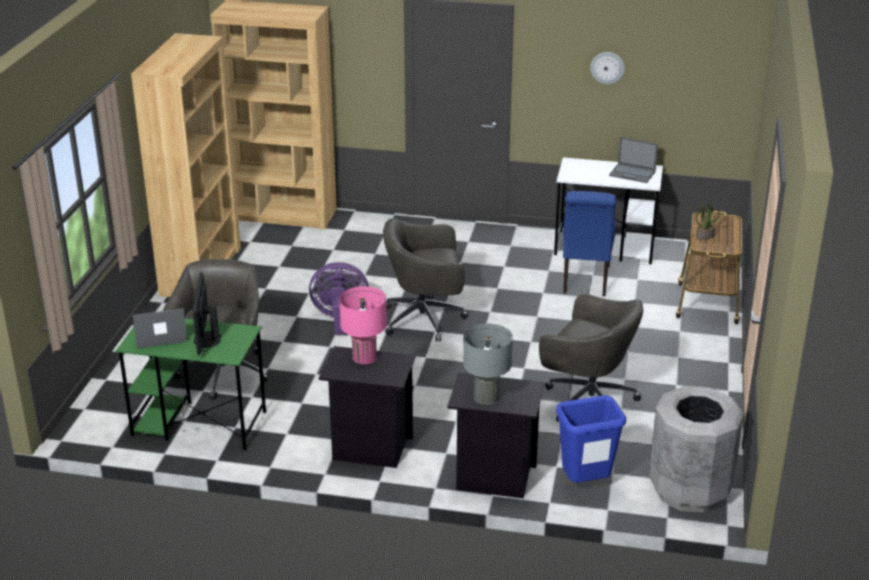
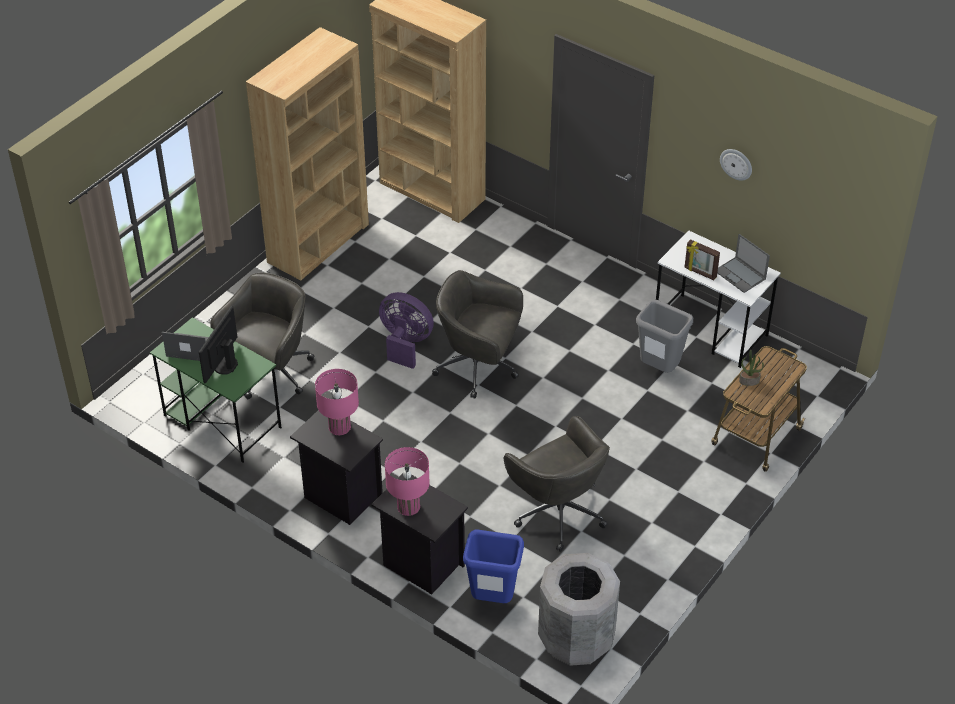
camera: 25 degrees right, 15 degrees up
(486, 397) = (408, 506): grey table lamp -> pink table lamp
(585, 281) = (658, 369): blue chair -> grey trash can
(598, 179) = (700, 273): none -> picture frame

